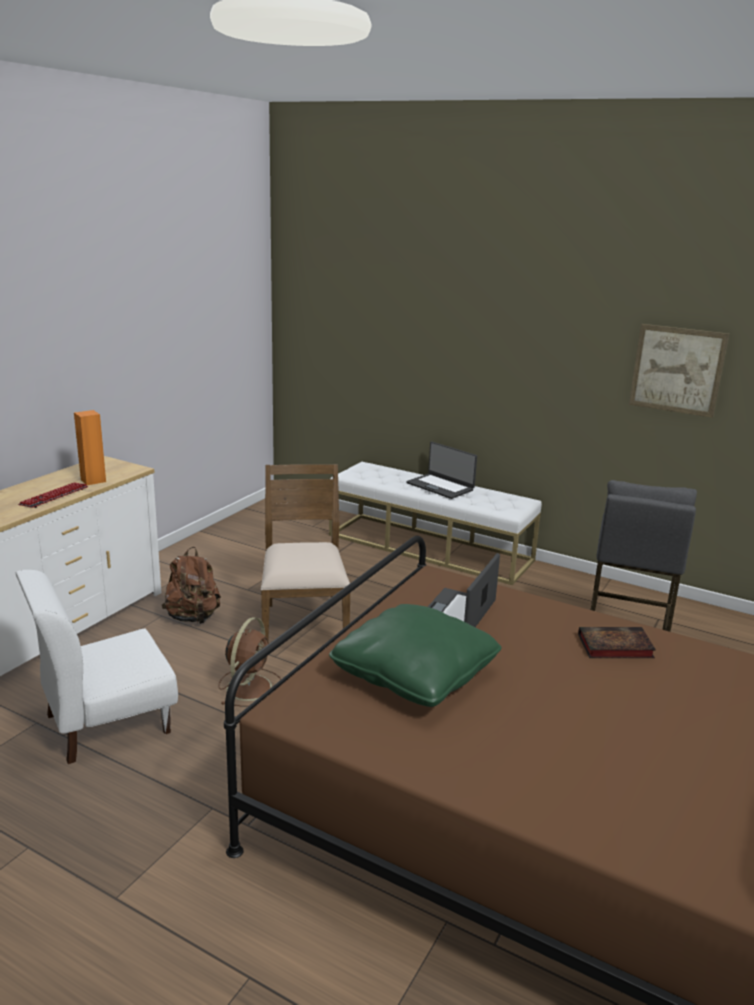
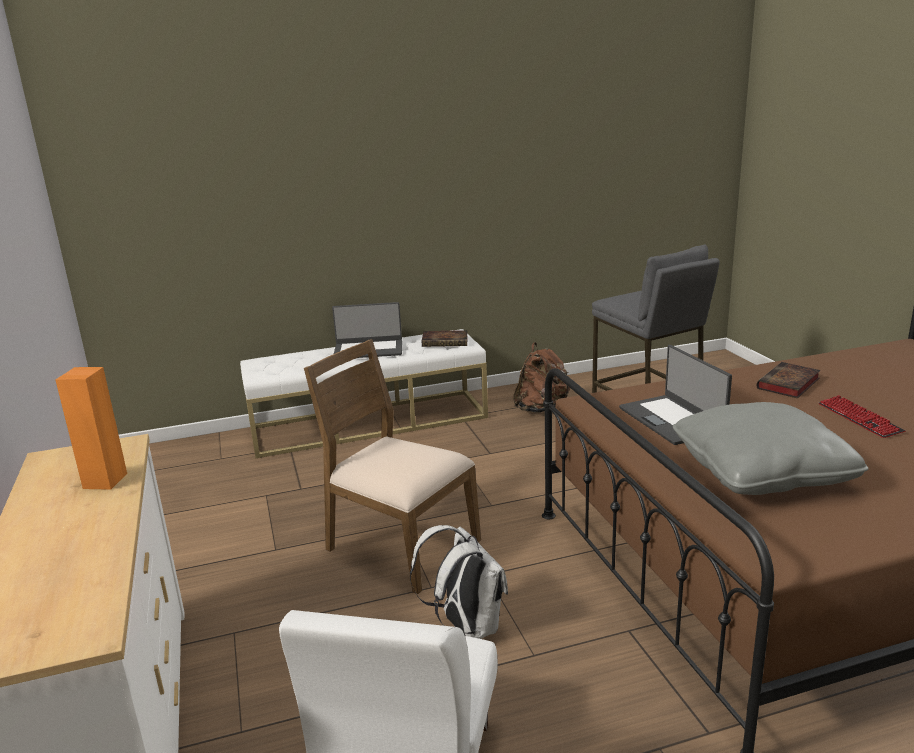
camera: 45 degrees left, 0 degrees up
(54, 496) = (102, 522): keyboard -> keyboard (859, 418)
(193, 617) = (275, 610): brown backpack -> brown backpack (541, 409)
(250, 686) = (466, 627): brown fan -> white backpack
(414, 674) = (761, 472): green pillow -> grey pillow
(501, 503) = (446, 342): none -> book
(677, 370) = (564, 162): picture -> none

